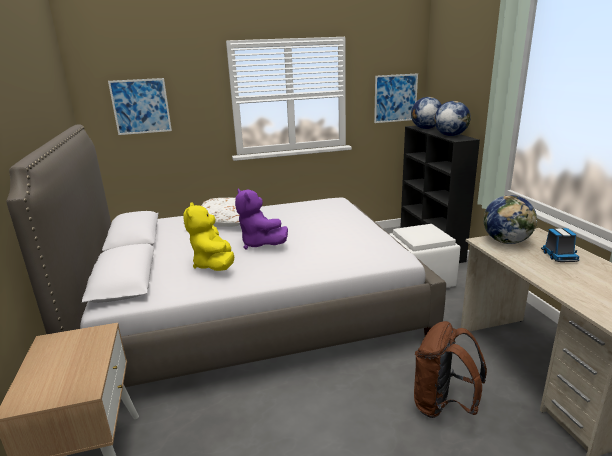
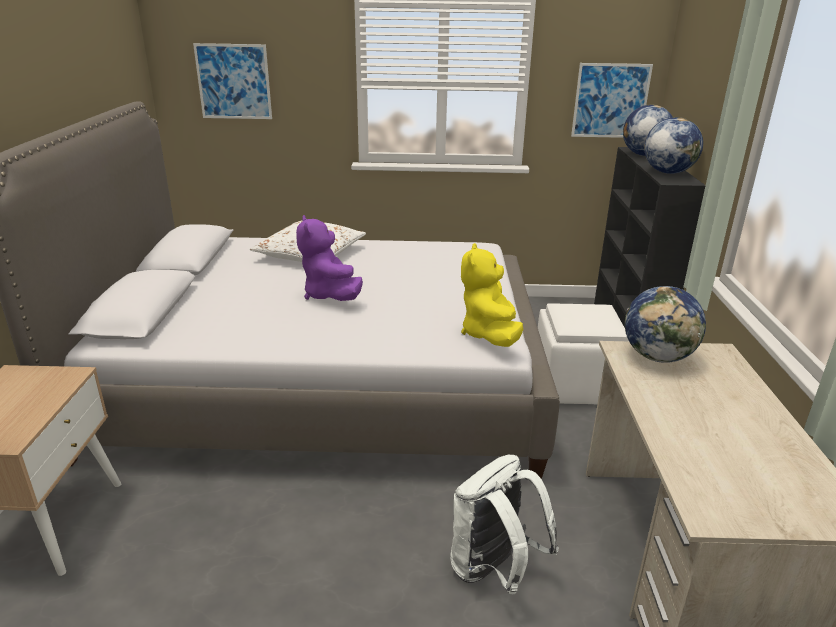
camera: 15 degrees right, 5 degrees up
(214, 265) = (254, 314): yellow plush toy -> yellow plush toy (490, 335)
(442, 405) = (493, 570): brown backpack -> white backpack
(558, 256) = (719, 396): toy truck -> none

